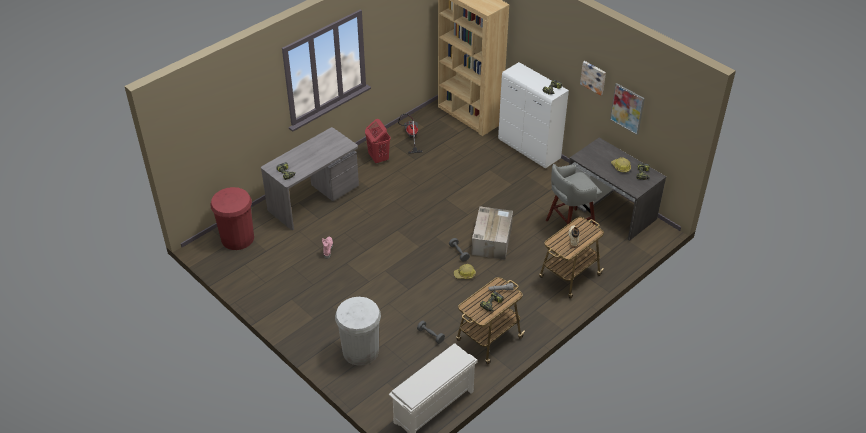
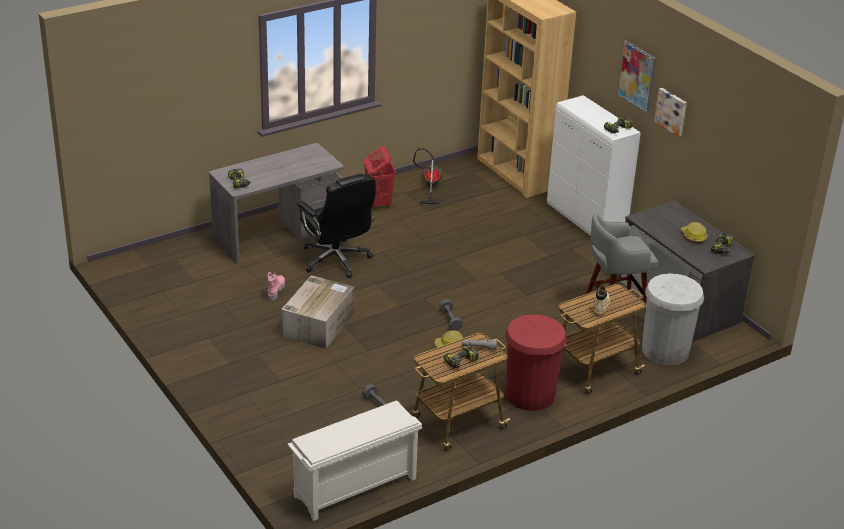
camera: 10 degrees right, 10 degrees down
(237, 238) = (163, 262): red trash can -> red trash can (530, 395)
(360, 351) = (278, 408): white trash can -> white trash can (665, 350)
(363, 214) = (336, 260): none -> black office chair
(491, 240) = (500, 313): cardboard box -> cardboard box (318, 324)
(627, 108) = (710, 155): picture -> picture (637, 76)

